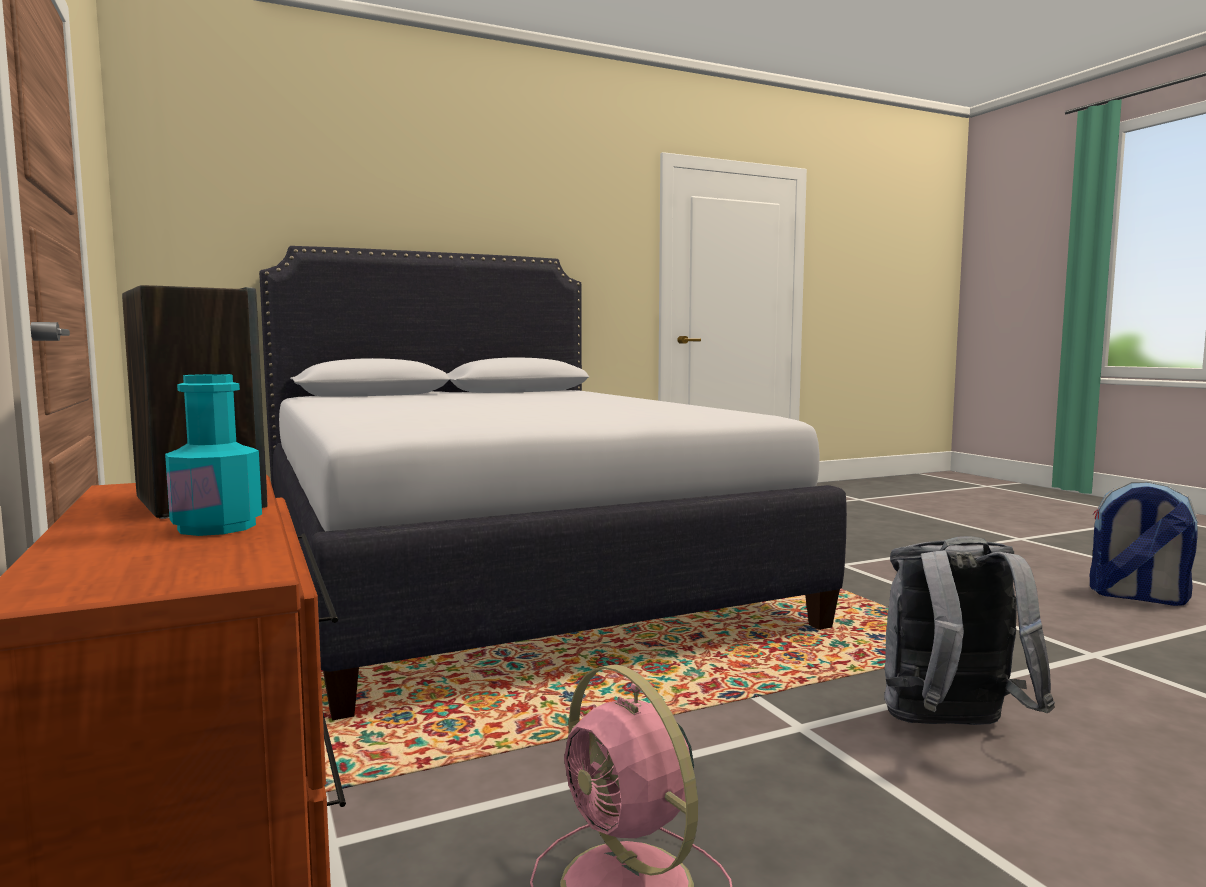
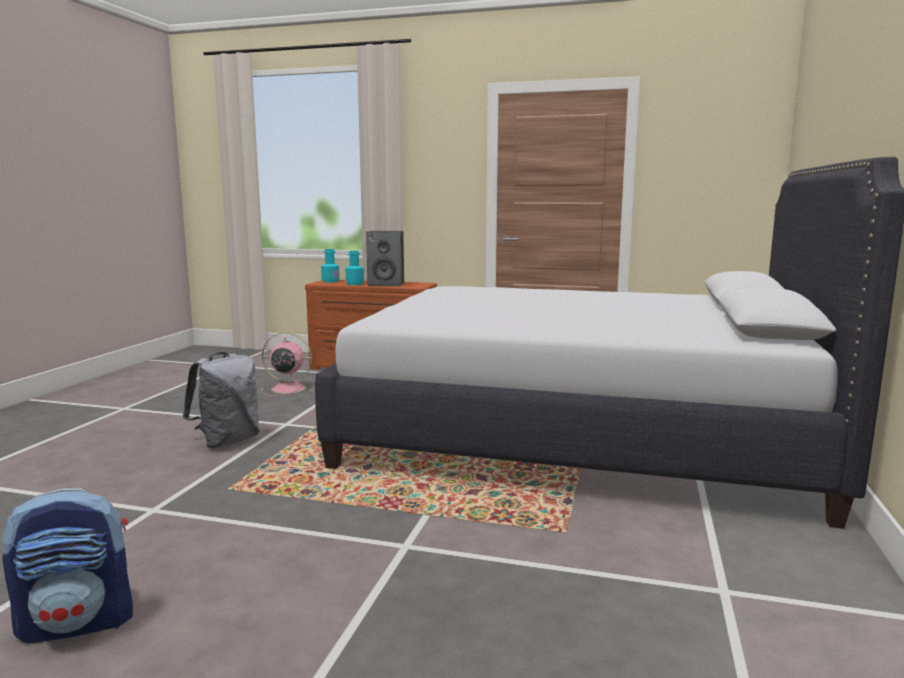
camera: 130 degrees right, 5 degrees up
(131, 573) = (330, 281): none -> turquoise bottle

